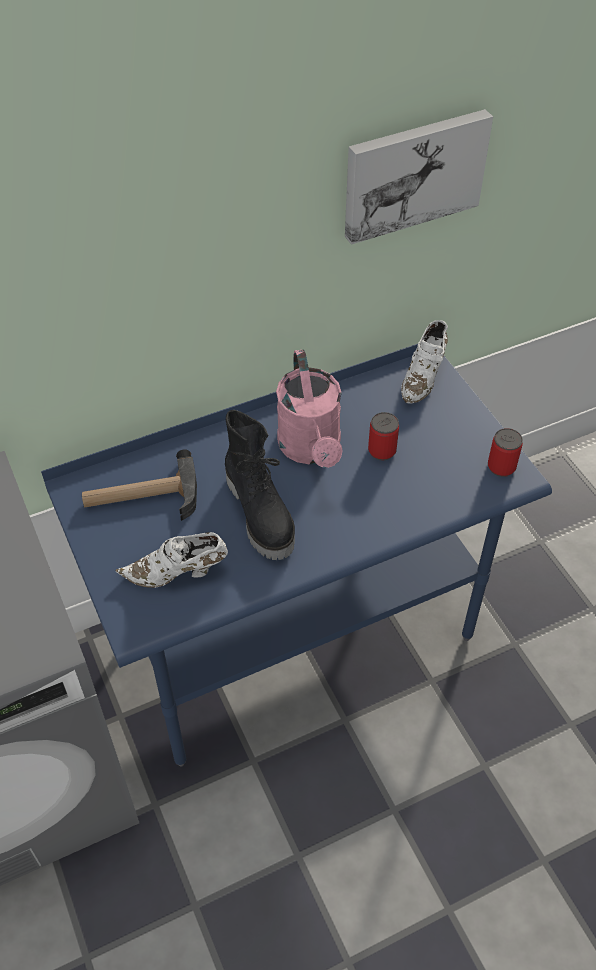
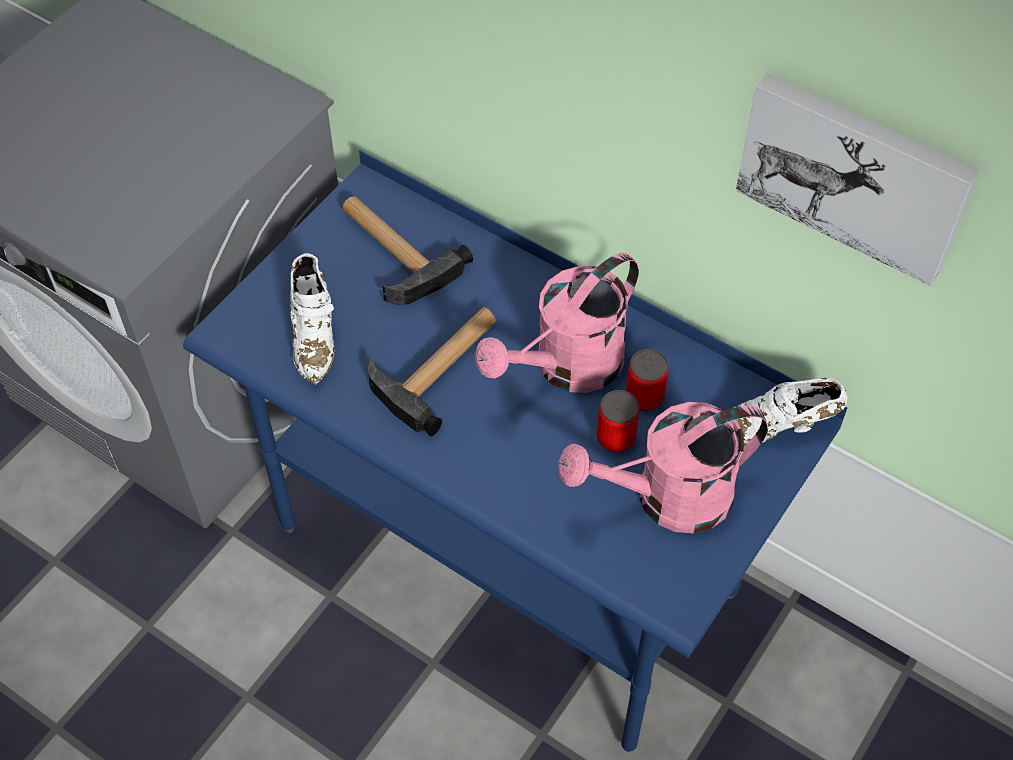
camera: 60 degrees right, 5 degrees up
(178, 573) = (314, 333): white shoe -> white shoe turned 150 degrees counterclockwise
(261, 514) = (440, 366): black boot -> hammer
(442, 448) = (667, 499): none -> pink watering can
(501, 467) = (681, 577): can -> can (644, 397)

